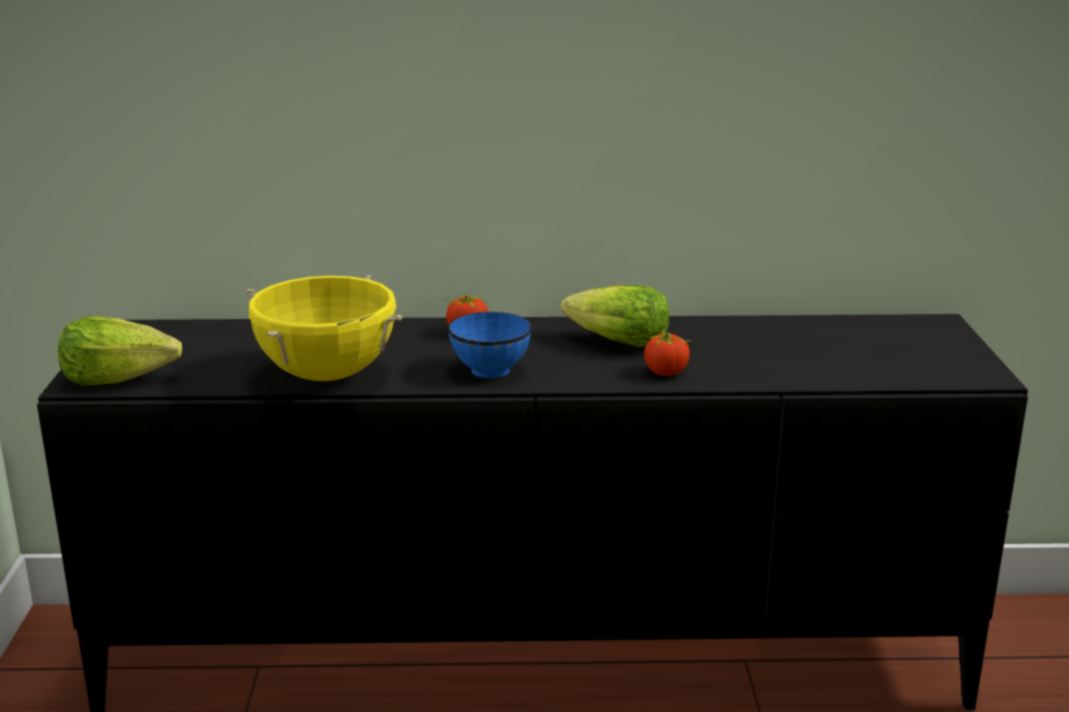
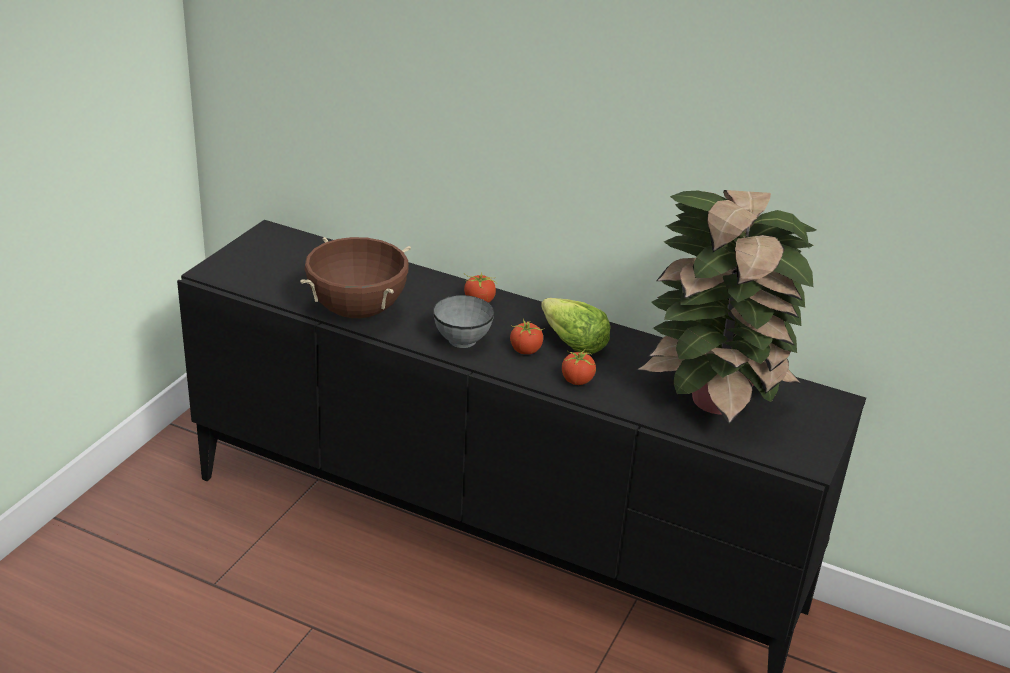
camera: 25 degrees right, 10 degrees up
(119, 379) = (235, 274): lettuce -> none
(327, 375) = (357, 311): yellow cooking pot -> brown cooking pot
(491, 370) = (463, 340): blue bowl -> grey bowl
(575, 361) = (526, 350): none -> tomato
(823, 349) = (715, 396): none -> potted plant

